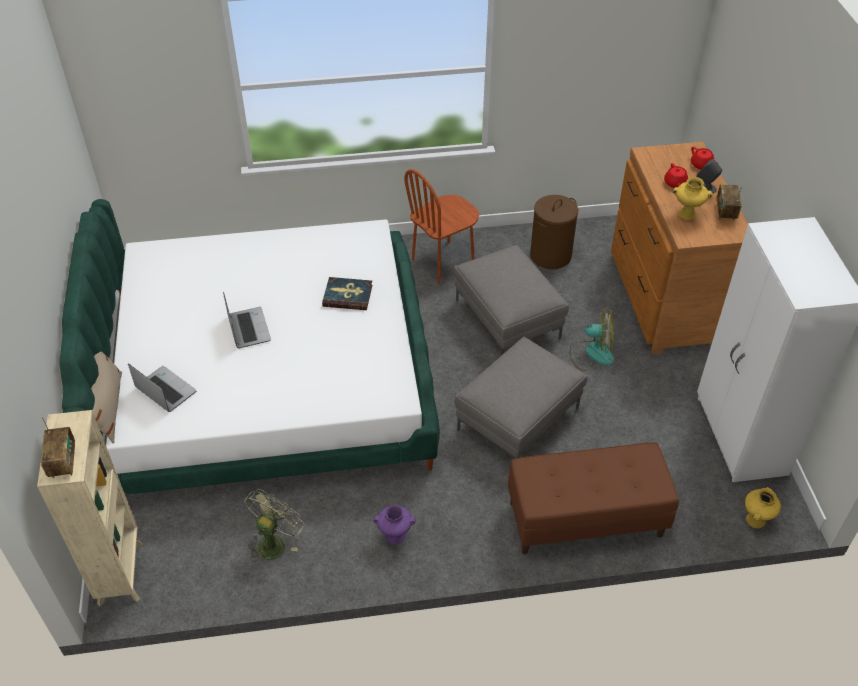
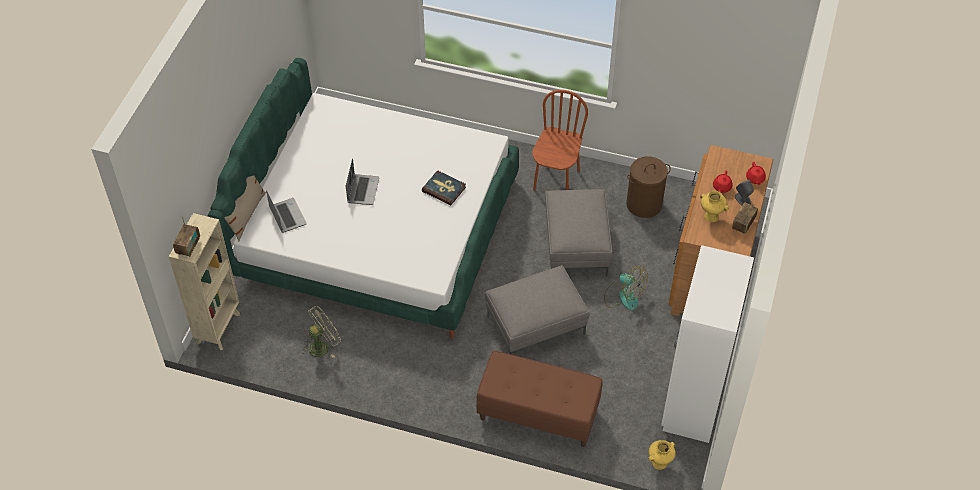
camera: 25 degrees right, 5 degrees up
(394, 536) = (402, 373): purple vase -> none
(443, 262) = (555, 180): brown chair -> brown chair turned 120 degrees clockwise

